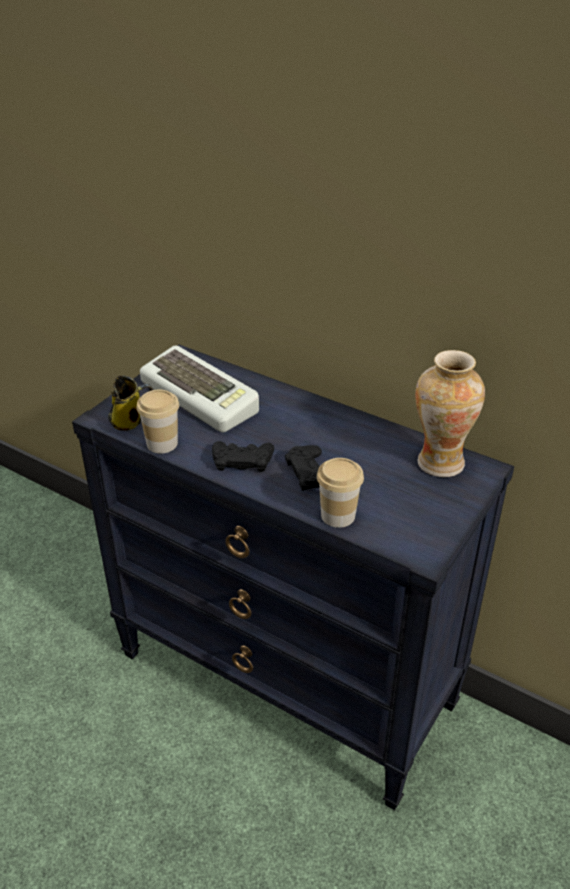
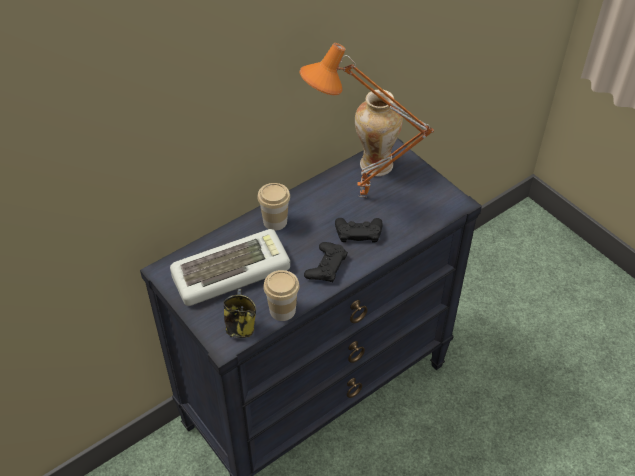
camera: 70 degrees left, 10 degrees up
(338, 515) = (407, 231): cup -> cup (275, 221)
(370, 464) = (362, 199): none -> orange table lamp

